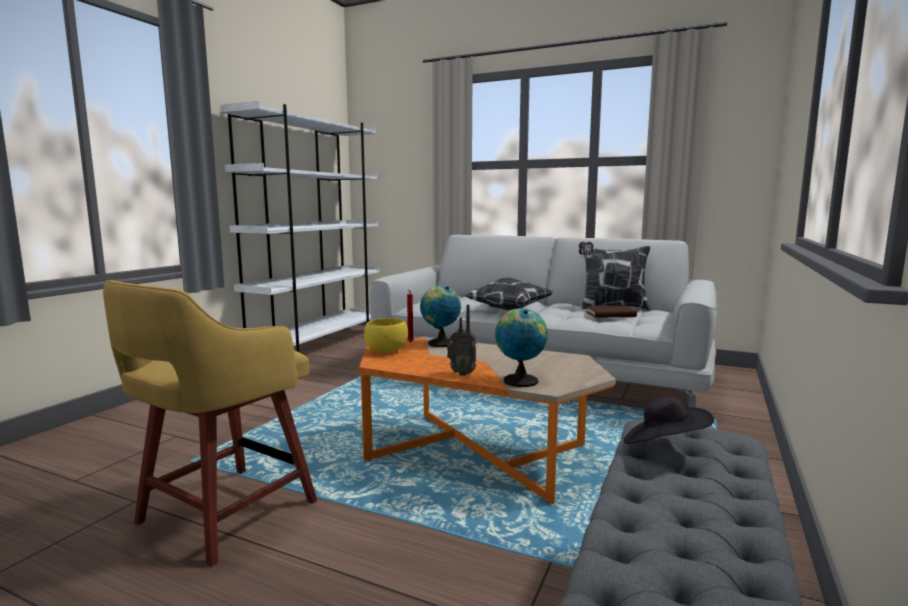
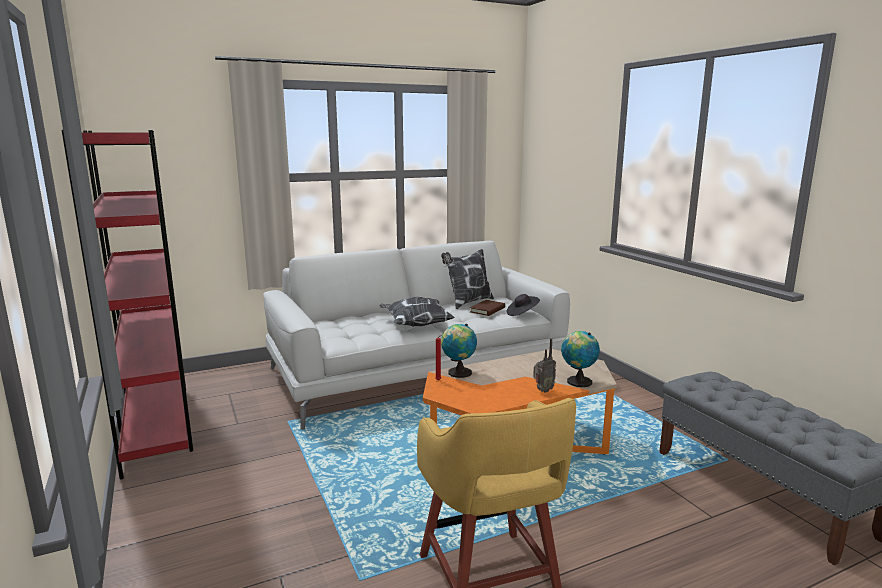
camera: 50 degrees left, 5 degrees up
(318, 346) = (157, 423): white bookcase -> red bookcase
(385, 351) = (450, 395): yellow bowl -> none
(663, 446) = (713, 390): black hat -> black hat (522, 313)

